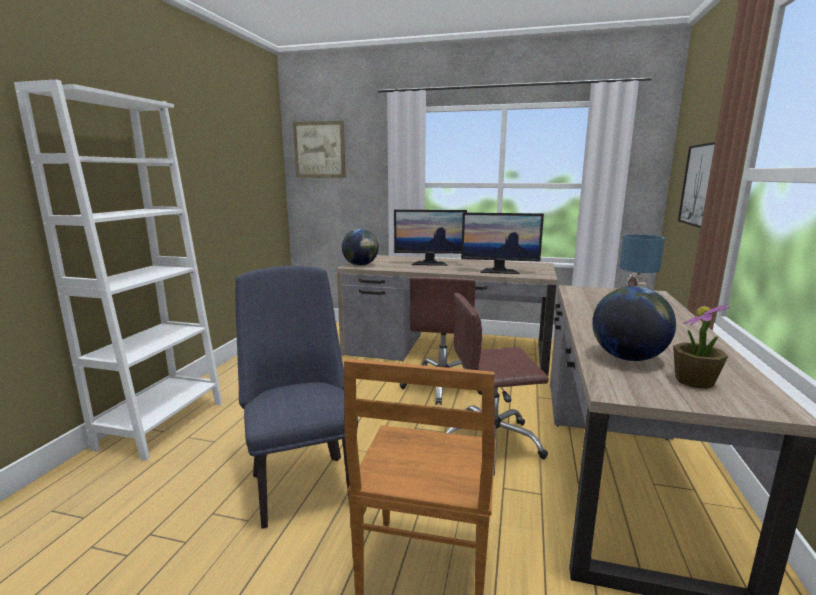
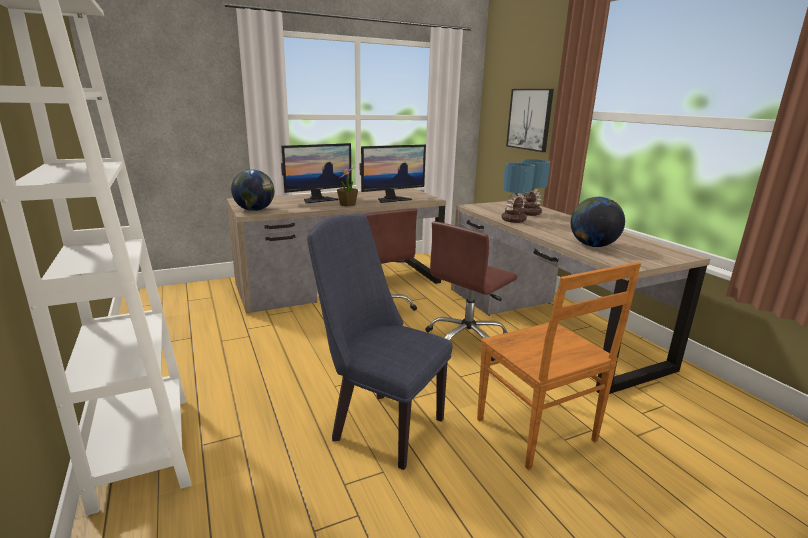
camera: 40 degrees left, 5 degrees up
(319, 150) = (140, 70): picture -> none
(590, 310) = (513, 220): none -> table lamp
(694, 381) = (640, 251): potted plant -> potted plant (347, 204)

